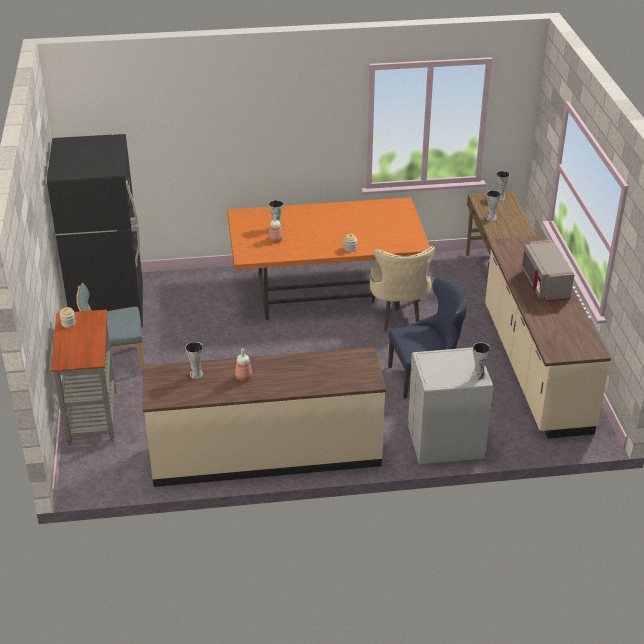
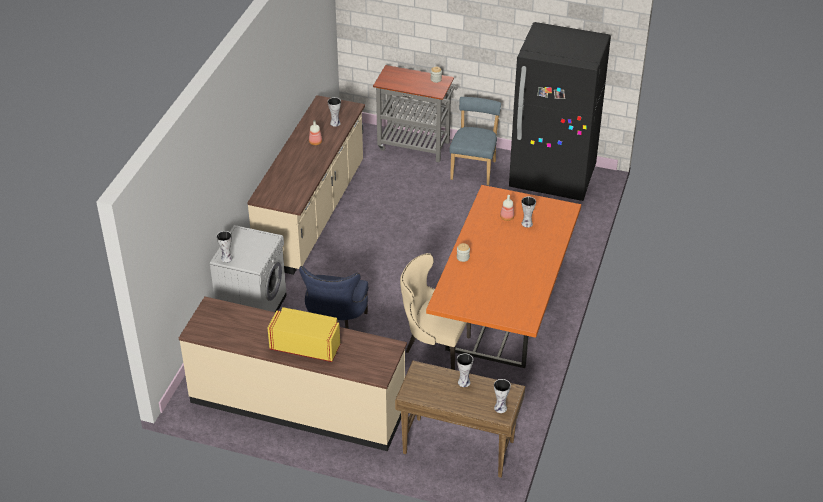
camera: 115 degrees right, 5 degrees up
(544, 284) = (306, 346): grey microwave -> yellow microwave

